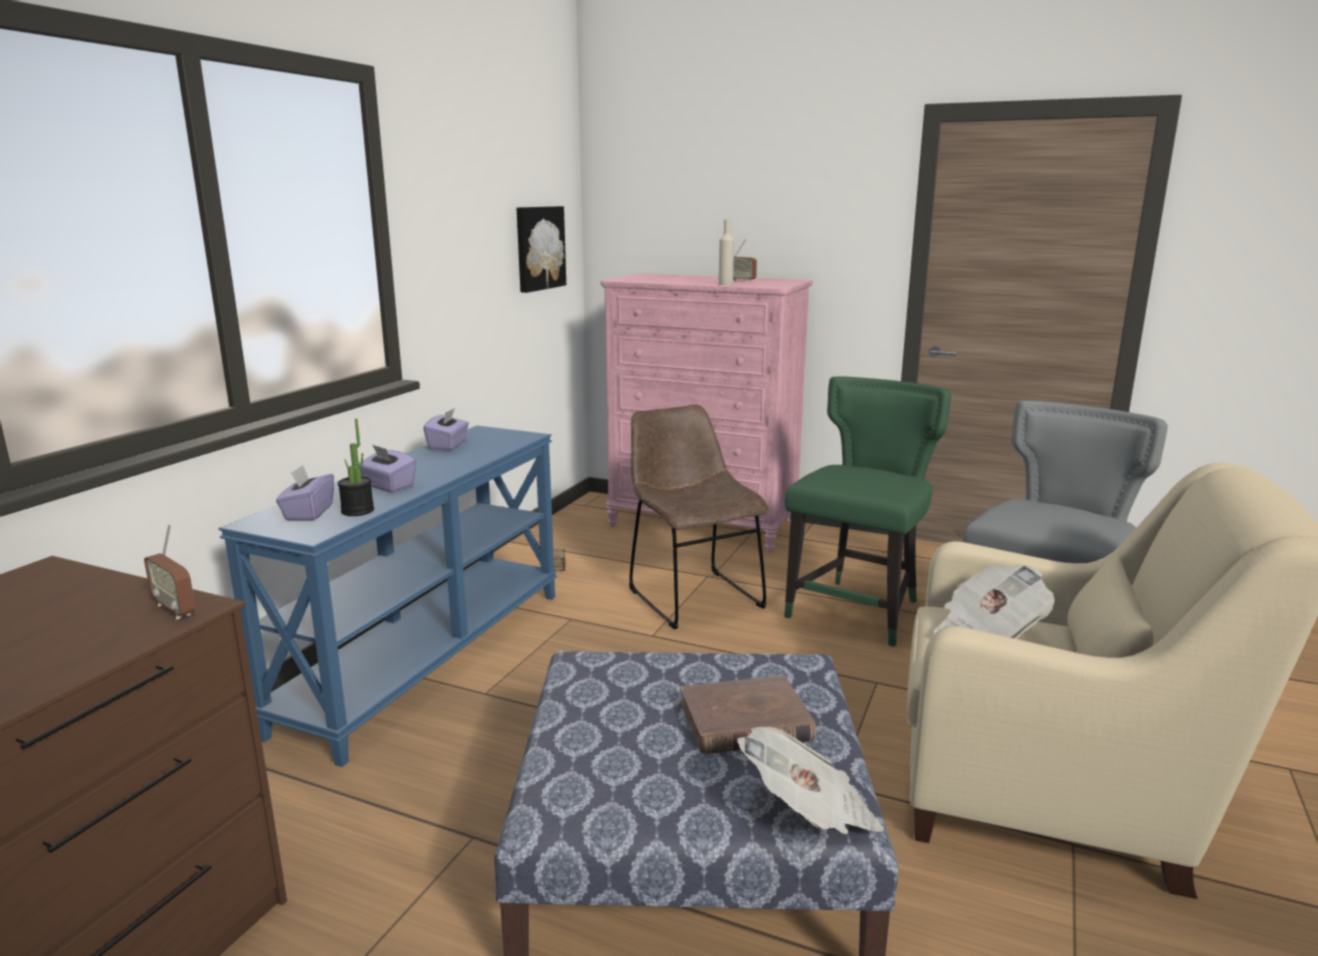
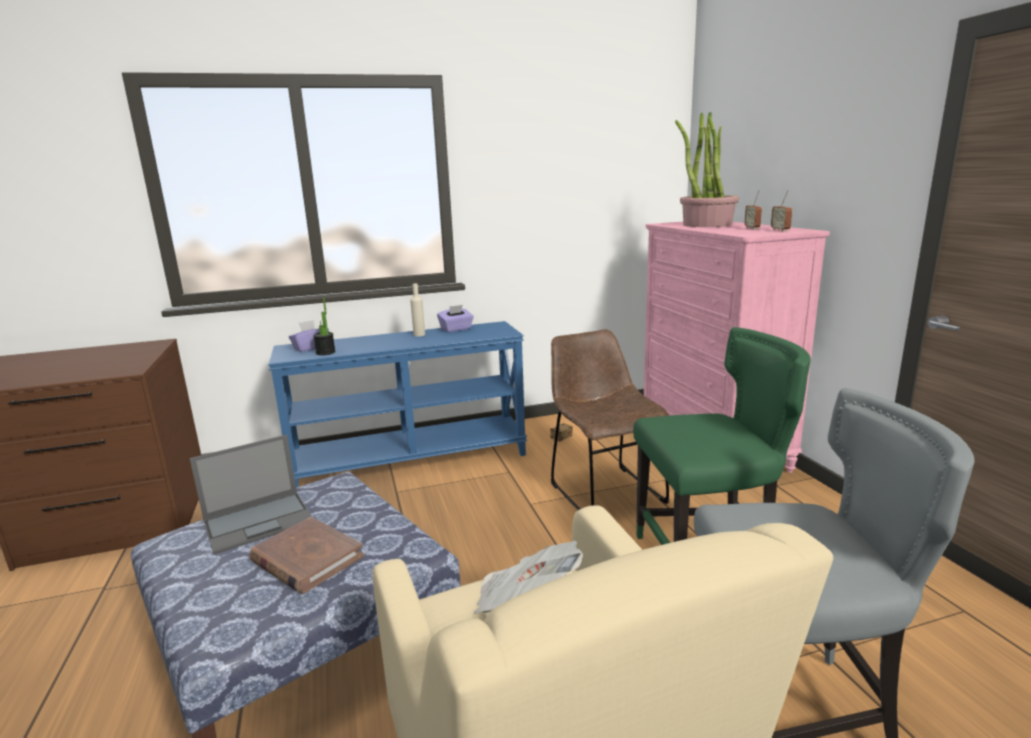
camera: 50 degrees right, 0 degrees up
(175, 609) = (124, 370): radio -> radio (780, 230)
(387, 486) = (370, 344): purple tissue box -> none
(538, 248) = (621, 197): picture -> none
(609, 729) = (260, 521): none -> laptop
(675, 279) = (706, 225): none -> potted plant
(692, 595) = (604, 490): brown chair -> brown chair turned 45 degrees counterclockwise
(725, 284) = (717, 230): beige bottle -> beige bottle (419, 334)
(809, 813) = (201, 628): newspaper -> none

